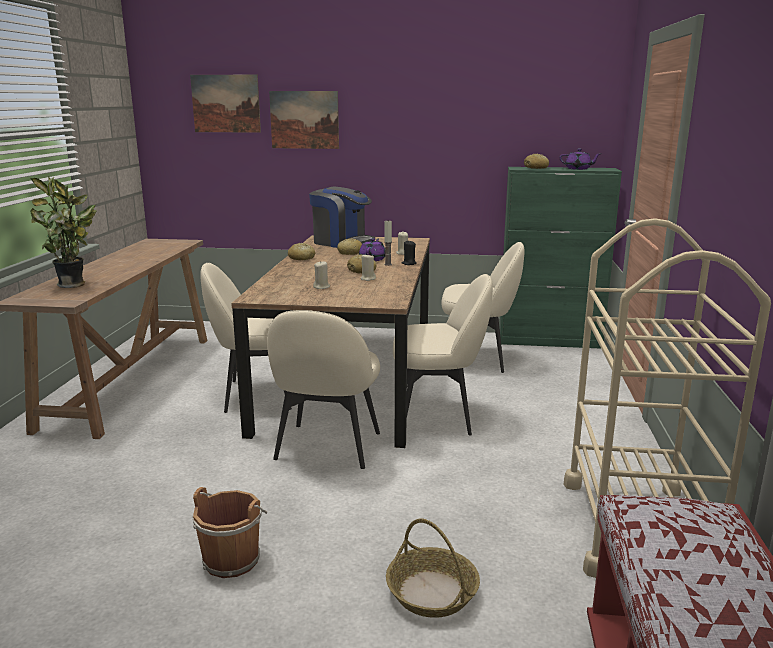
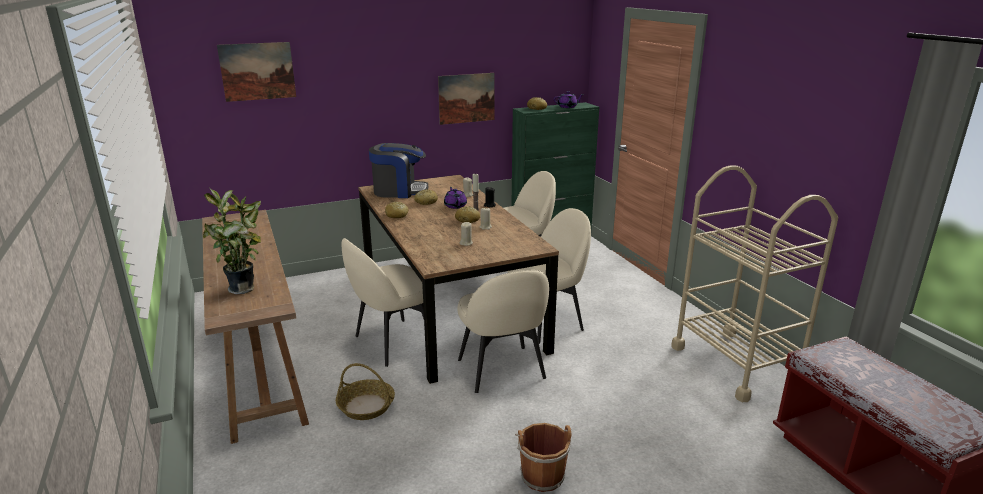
camera: 30 degrees left, 5 degrees up
(304, 120) = (338, 82): picture -> picture (466, 98)
(432, 593) = (681, 445): basket -> basket (366, 406)

